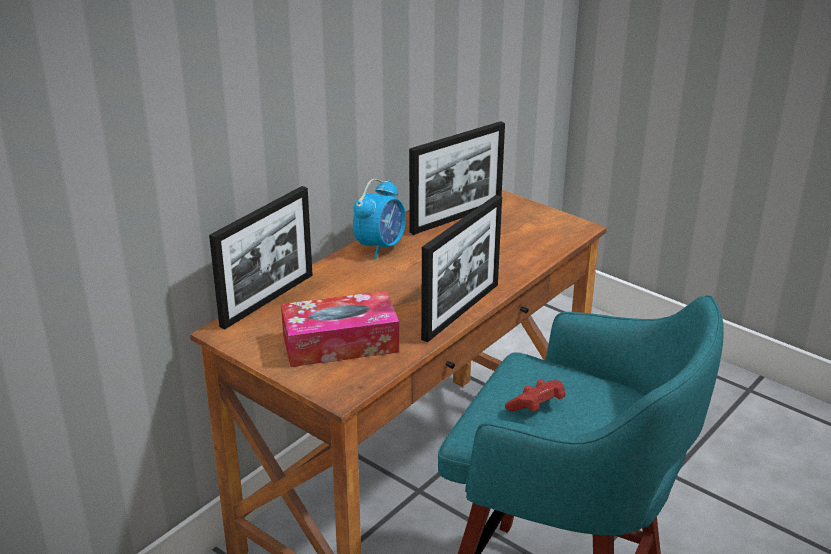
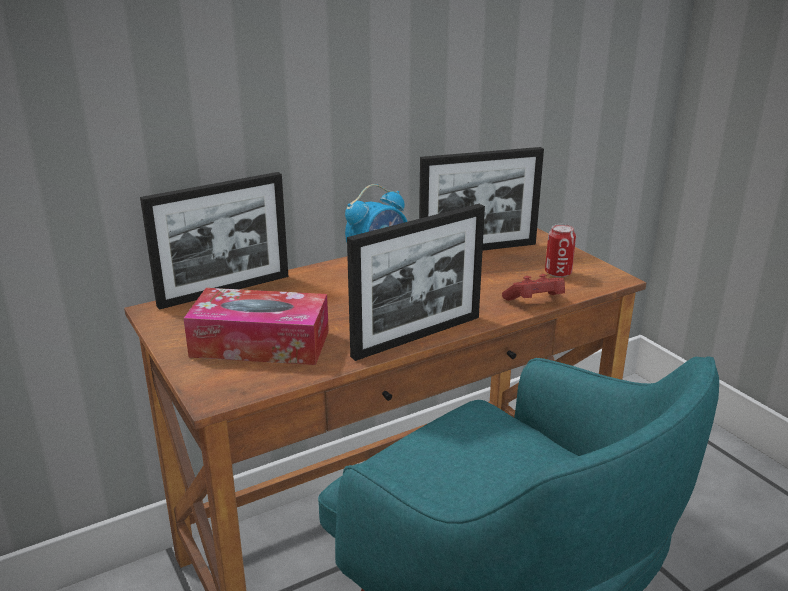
camera: 20 degrees right, 5 degrees down
(535, 230) = (558, 273): none -> can
(536, 407) = (458, 466): red game controller -> red game controller (535, 302)

